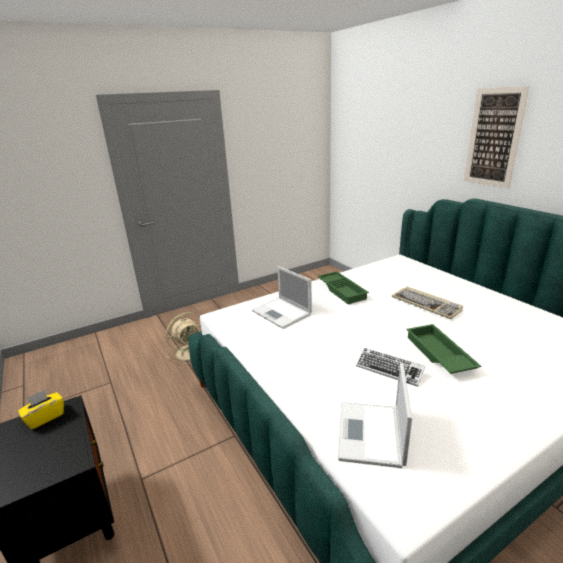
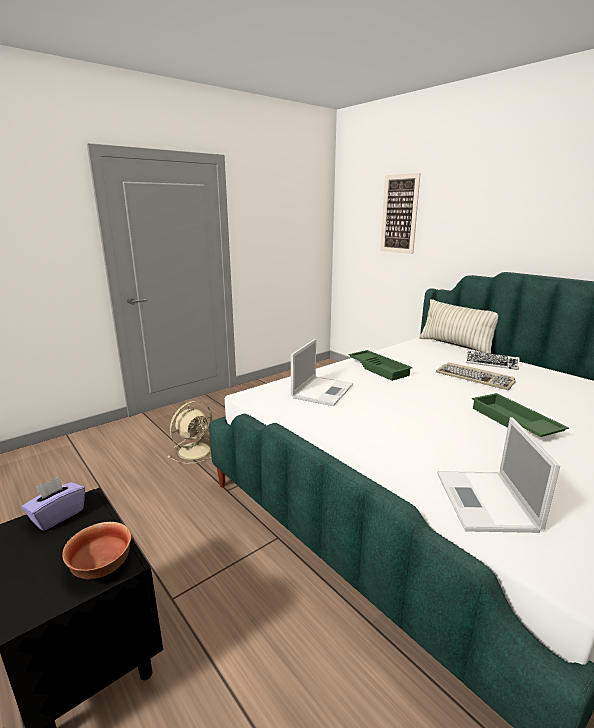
camera: 10 degrees left, 5 degrees down
(45, 417) = (57, 515): yellow tissue box -> purple tissue box
(63, 463) = (103, 567): none -> bowl
(282, 313) = (323, 391): laptop -> laptop turned 105 degrees counterclockwise
(389, 369) = (470, 438): keyboard -> keyboard (491, 363)
(427, 265) = (455, 345): none -> pillow
(493, 138) = (525, 209): picture -> picture (399, 214)

